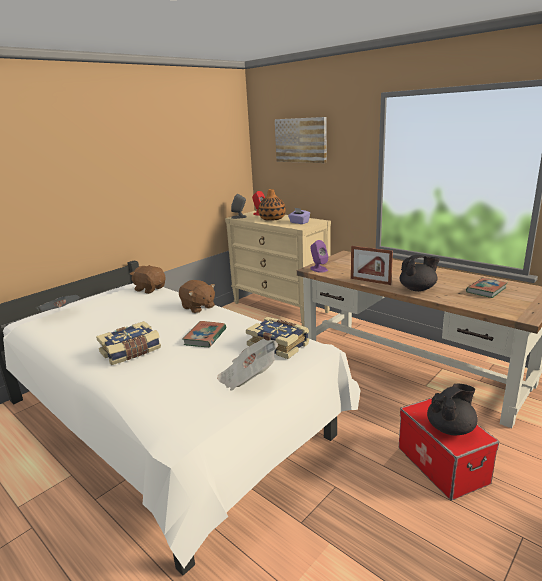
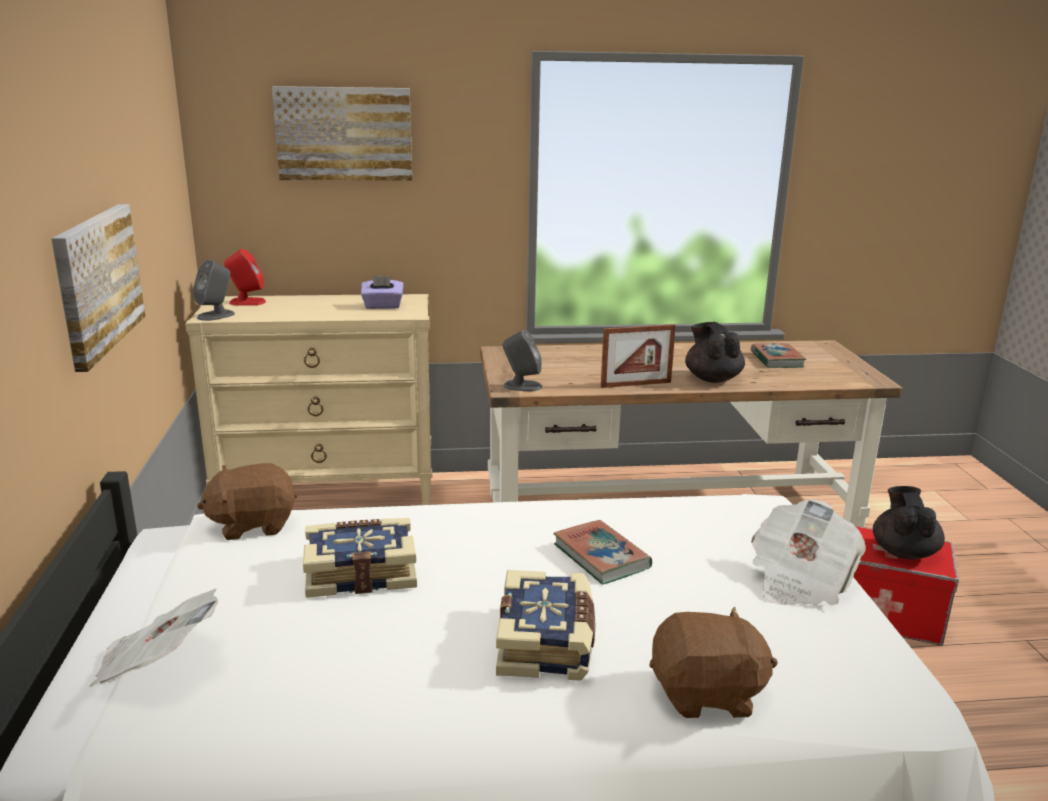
camera: 50 degrees left, 0 degrees up
(148, 193) = (97, 282): none -> picture
(198, 307) = (456, 518): brown plush toy -> brown plush toy (707, 694)
(272, 219) = (306, 307): vase -> none
(279, 345) = (722, 519): book -> book (361, 572)
(318, 269) = (522, 386): purple speaker -> grey speaker
(418, 289) = (712, 378): black teapot -> black teapot turned 45 degrees counterclockwise

